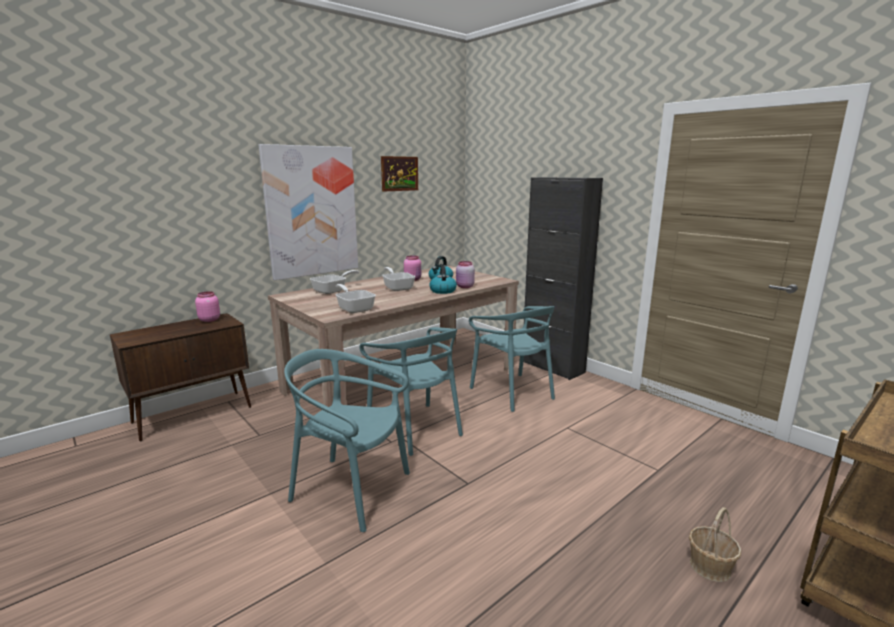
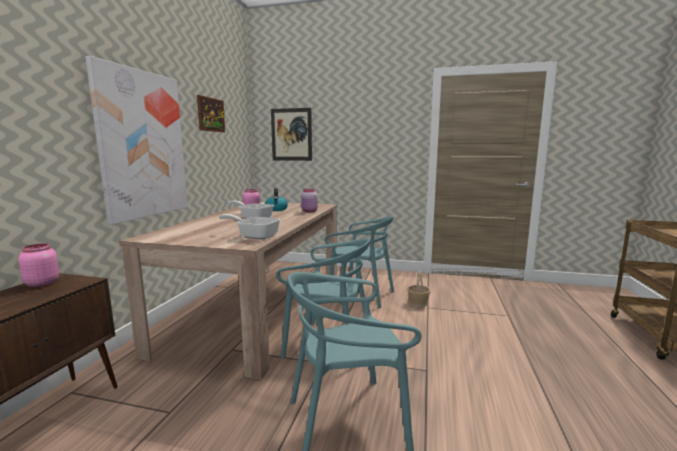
camera: 35 degrees left, 5 degrees down
(333, 290) = (193, 227): frying pan -> none
(442, 291) = (299, 215): kettle -> none
(499, 190) = (291, 134): none -> picture
(552, 367) = (362, 272): black cabinet -> none
(709, 567) = (608, 359): basket -> basket (418, 303)

